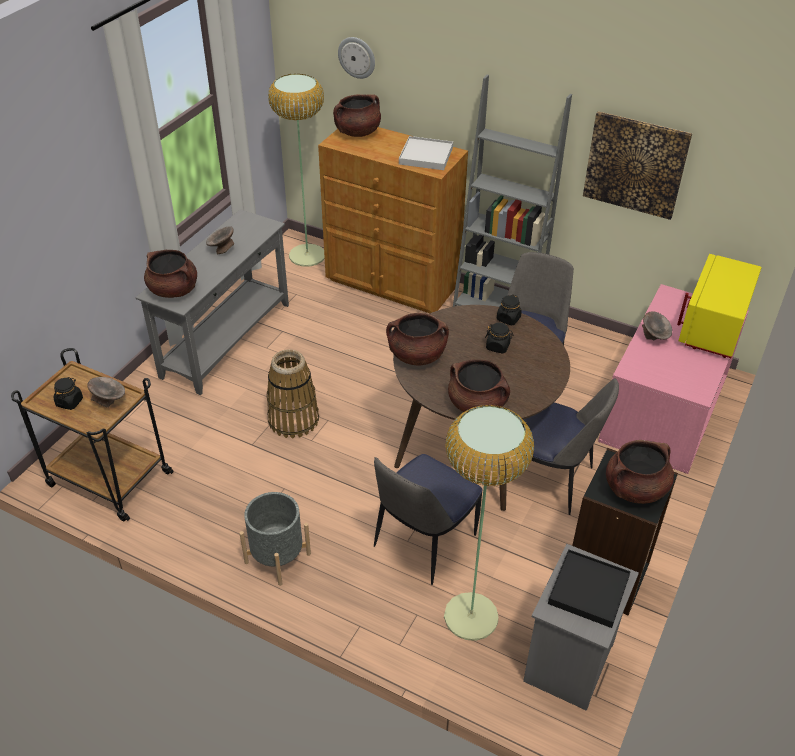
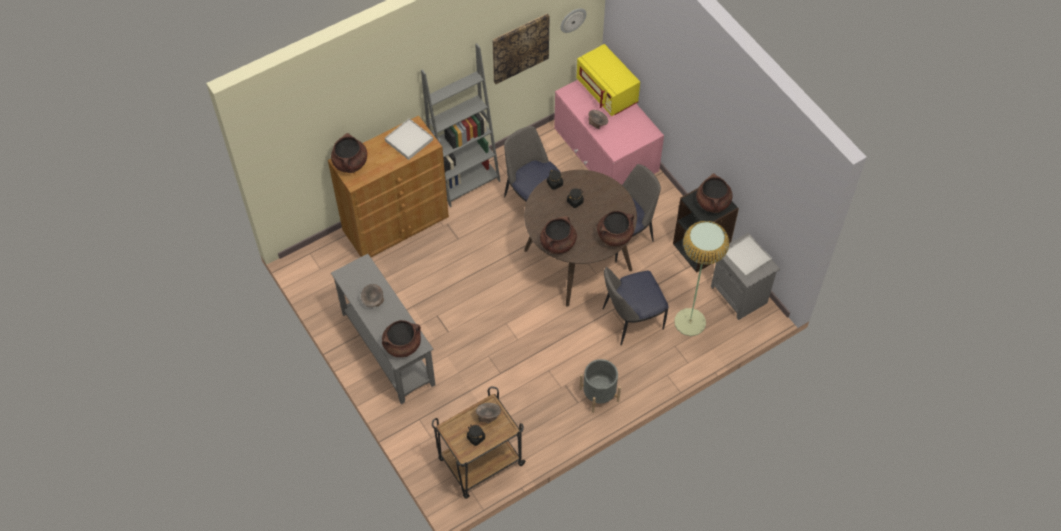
camera: 60 degrees left, 15 degrees up
(293, 419) = (493, 341): basket -> none
(307, 255) = (325, 261): floor lamp -> none
(357, 57) = (323, 122): wall clock -> wall clock (572, 19)
(423, 543) = (631, 320): chair -> chair turned 90 degrees clockwise
(588, 590) = (747, 258): black tray -> white tray

